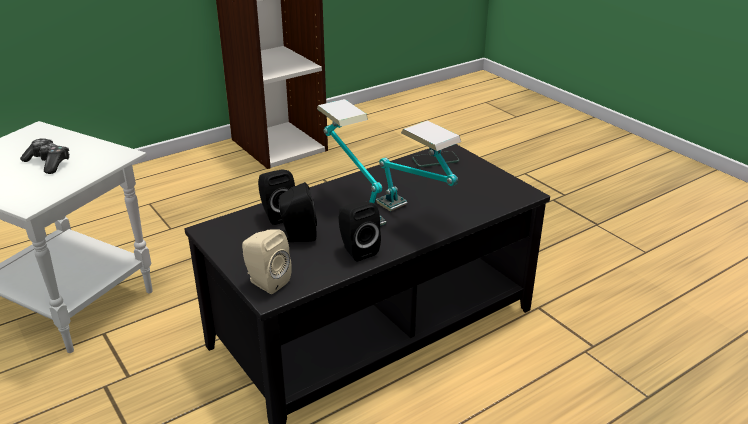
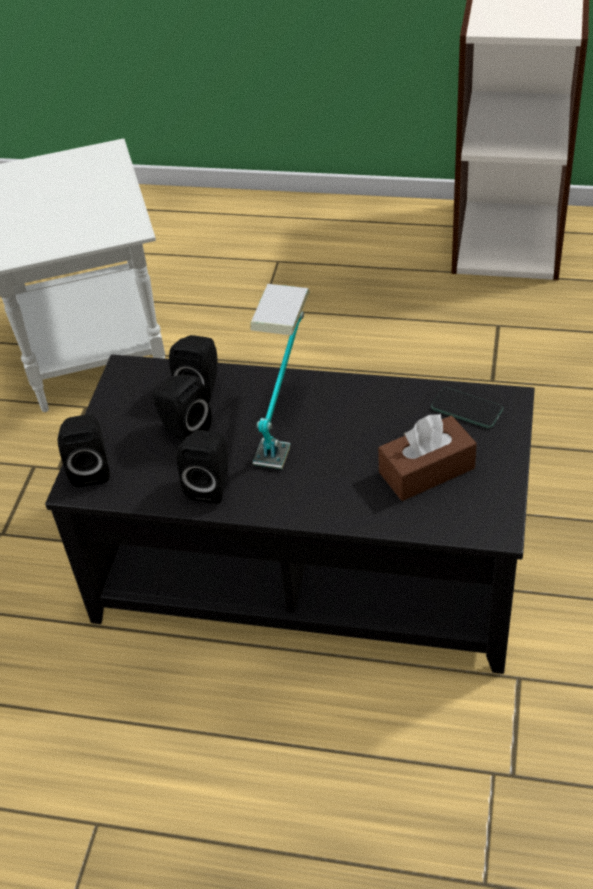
camera: 50 degrees right, 15 degrees up
(48, 163) = (64, 209): game controller -> none
(266, 282) = (91, 469): beige speaker -> black speaker
(415, 218) = (321, 482): table lamp -> none
(457, 189) = (426, 470): none -> brown tissue box

